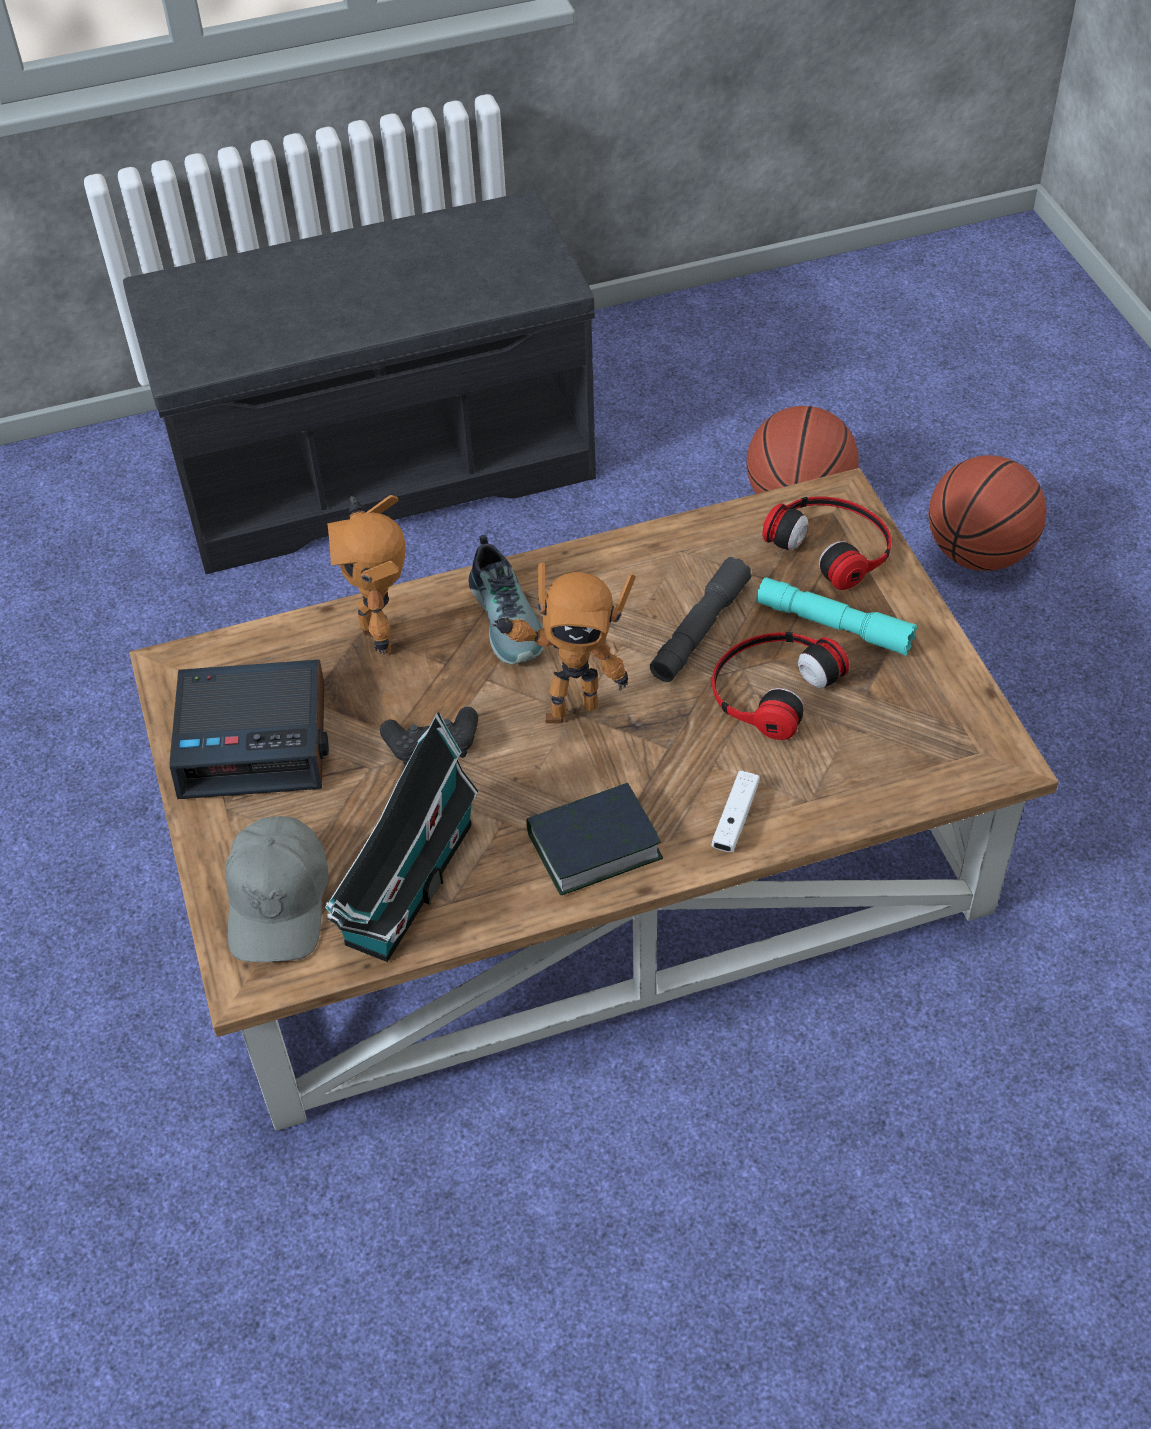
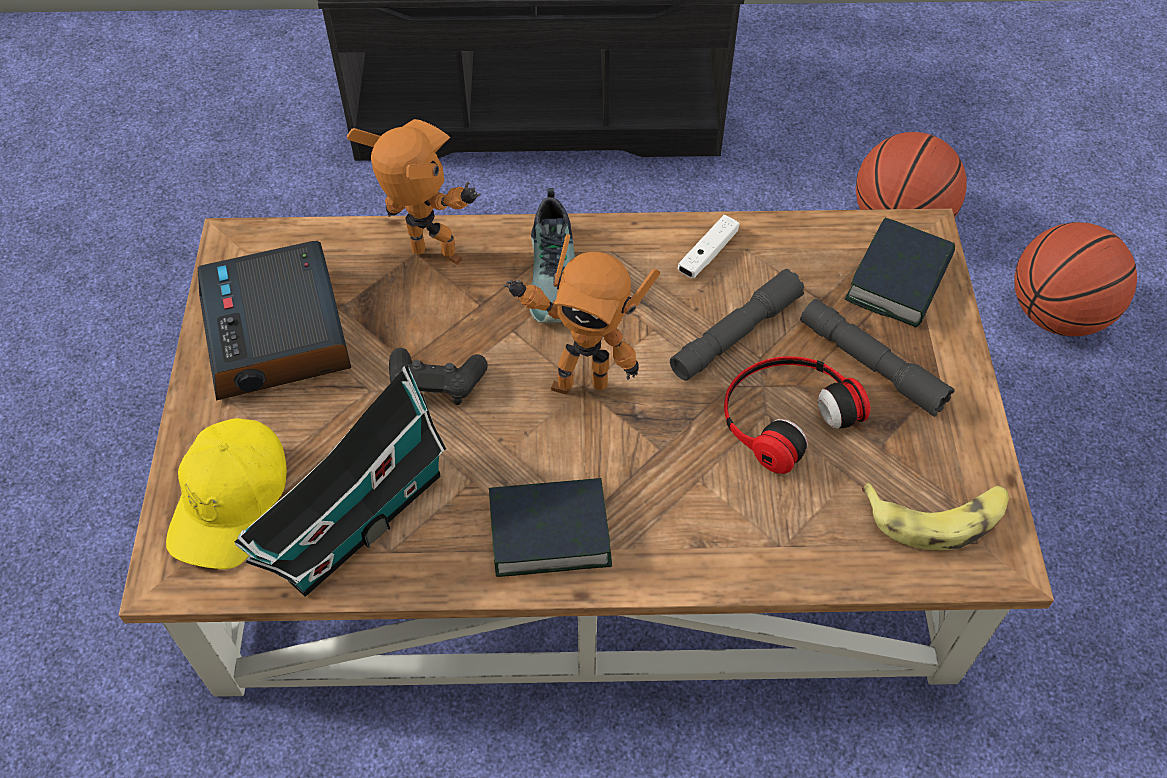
camera: 15 degrees right, 5 degrees up
(255, 740) = (278, 334): alarm clock -> alarm clock turned 60 degrees clockwise
(279, 900) = (232, 501): grey cap -> yellow cap
(383, 635) = (434, 261): toy robot -> toy robot turned 120 degrees clockwise
(735, 819) = (700, 544): white game controller -> white game controller (707, 254)
(833, 544) = (898, 280): headphones -> book
(833, 625) = (871, 364): turquoise flashlight -> grey flashlight
(936, 739) = (937, 516): none -> banana

